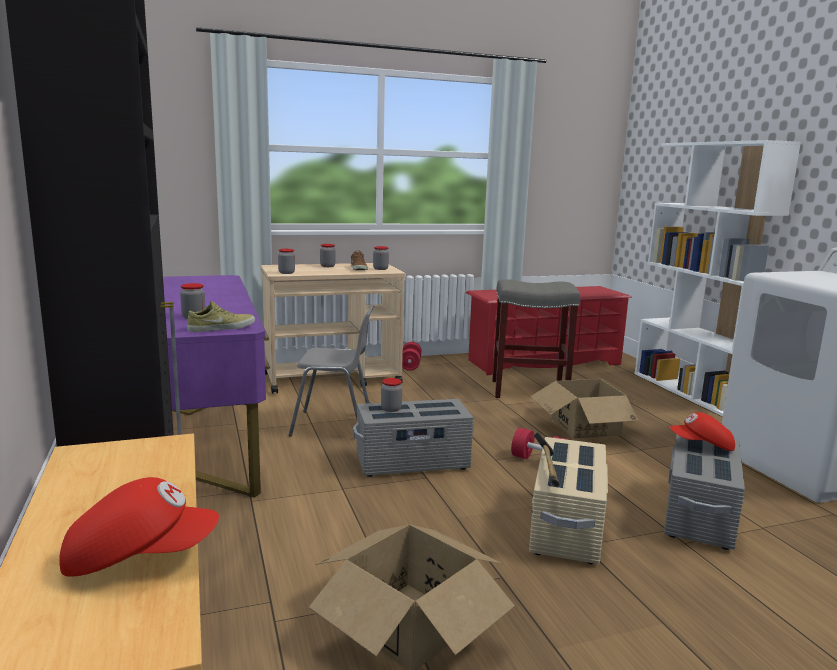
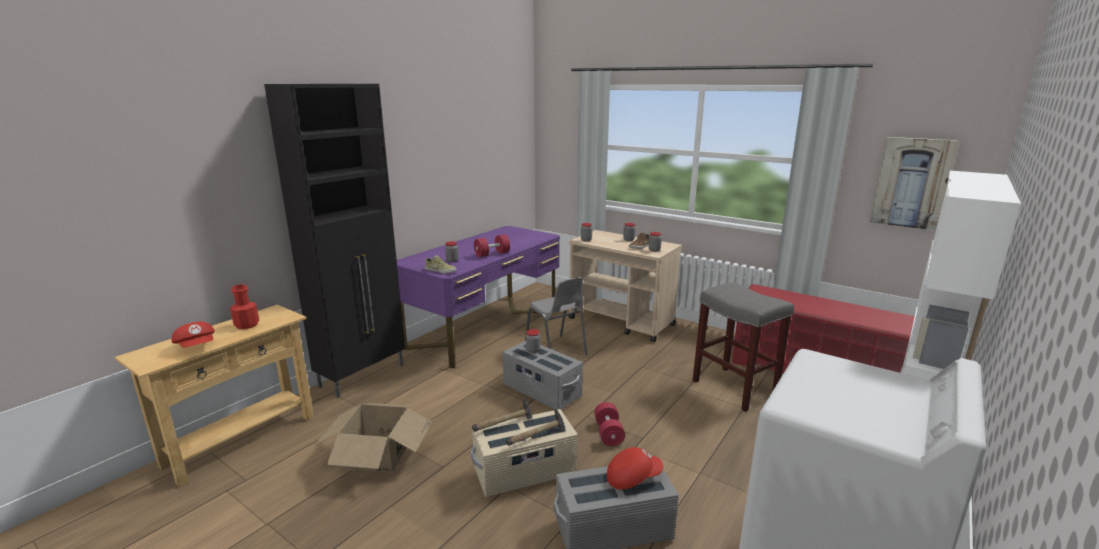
camera: 55 degrees right, 5 degrees up
(117, 487) = (247, 325): none -> red bottle
(410, 365) = (693, 332): red dumbbell -> red dumbbell (492, 254)
(571, 171) = (911, 183): none -> picture
(586, 427) = (703, 434): cardboard box -> none
(593, 462) = (537, 437): none -> hammer
(702, 446) = (633, 477): red cap -> red cap turned 105 degrees clockwise

